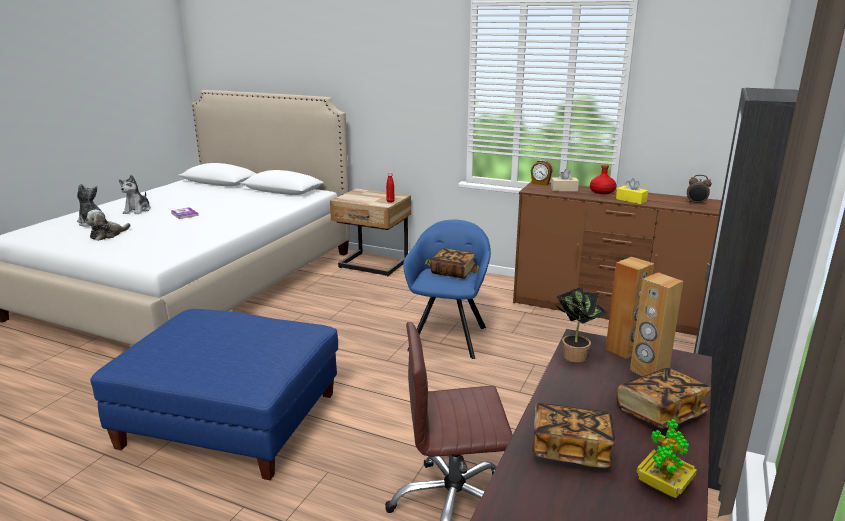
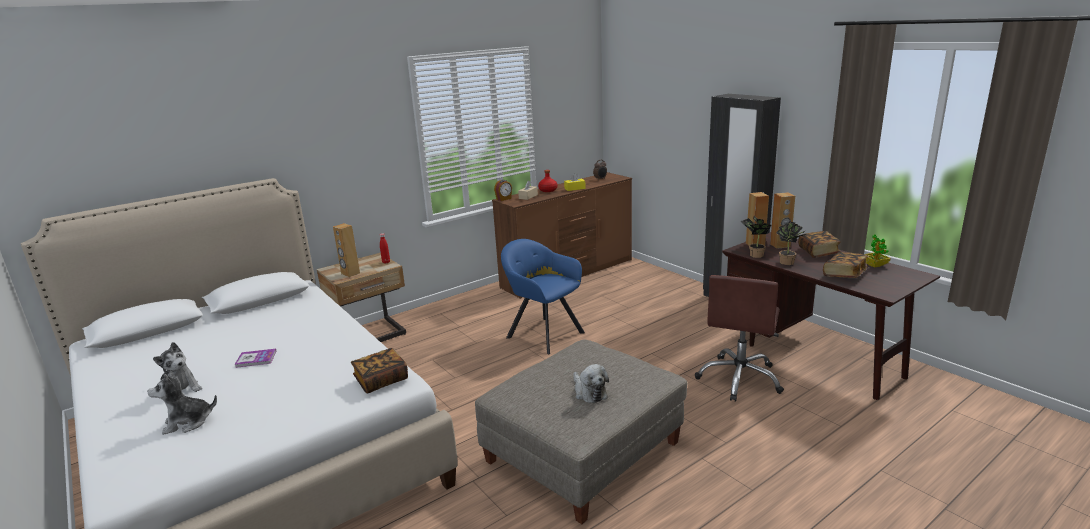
camera: 60 degrees left, 0 degrees up
(108, 235) = (258, 412): plush toy -> plush toy (589, 392)
(232, 420) = (583, 451): blue ottoman -> grey ottoman
(355, 198) = (350, 273): none -> brown speaker
(453, 272) = (544, 278): book -> book (381, 380)
(569, 388) = (788, 263): none -> potted plant

